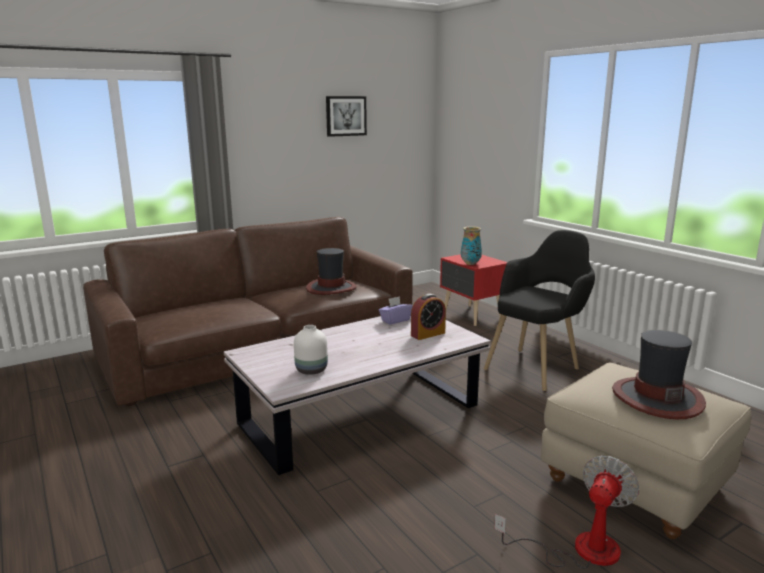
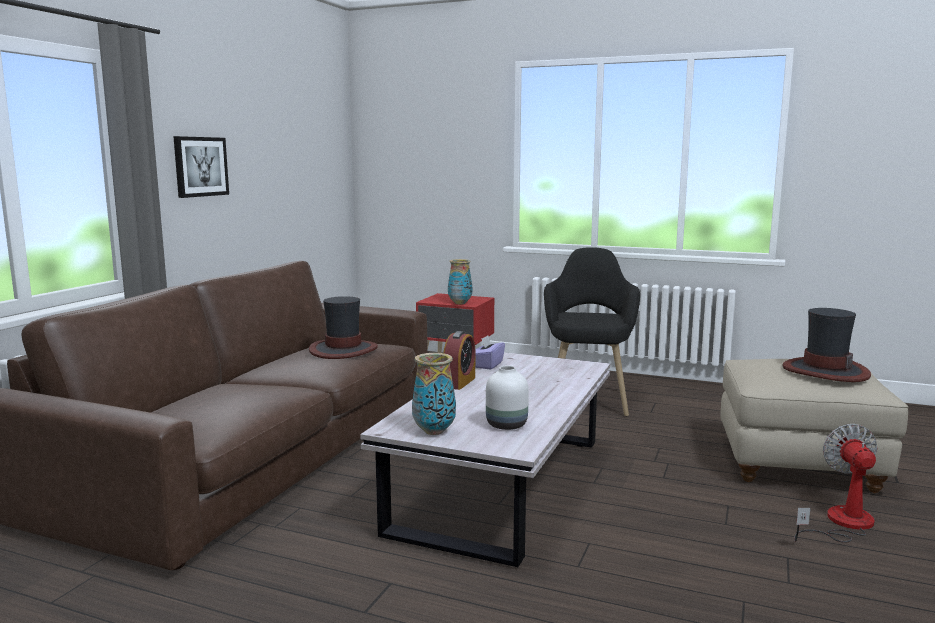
camera: 35 degrees left, 5 degrees down
(263, 361) = (434, 431): none -> vase
(345, 116) = (272, 129): picture -> picture (200, 166)
(428, 334) = (546, 370): alarm clock -> alarm clock (459, 382)

